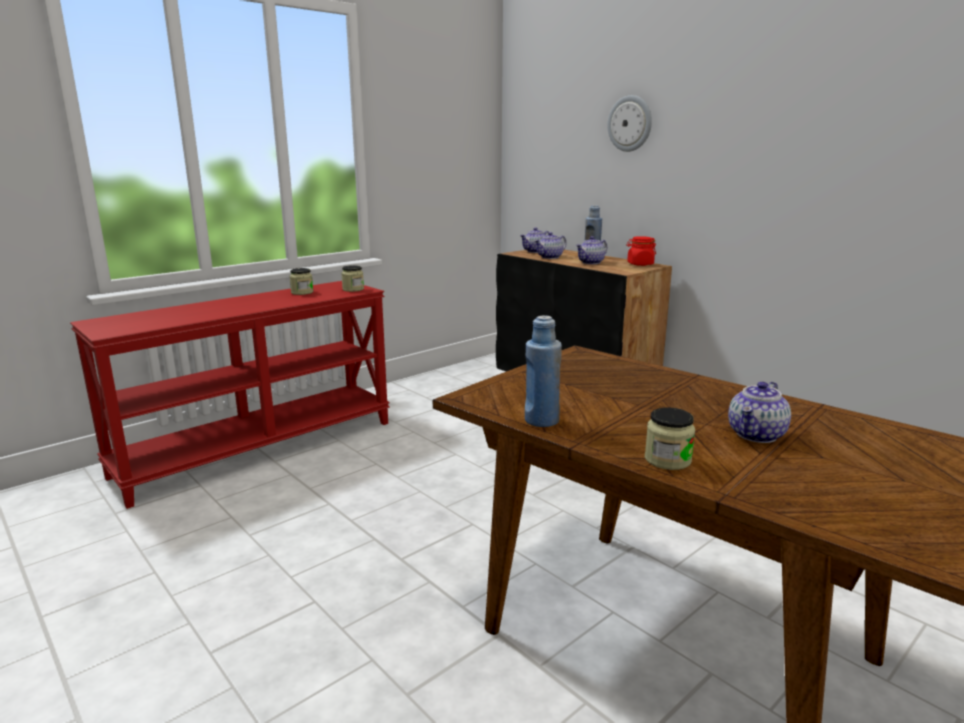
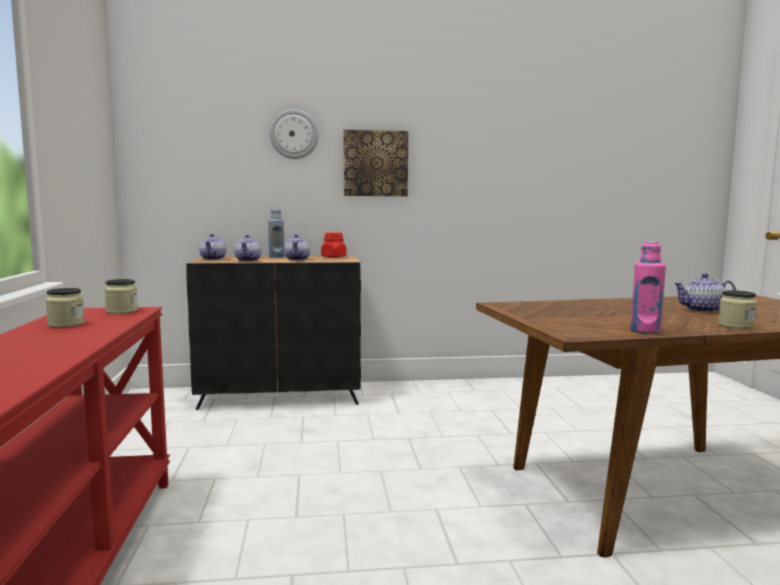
camera: 55 degrees left, 10 degrees down
(541, 420) = (645, 331): blue bottle -> pink bottle
(708, 156) = (375, 163): none -> picture
(757, 435) = (702, 310): teapot -> teapot turned 105 degrees clockwise

